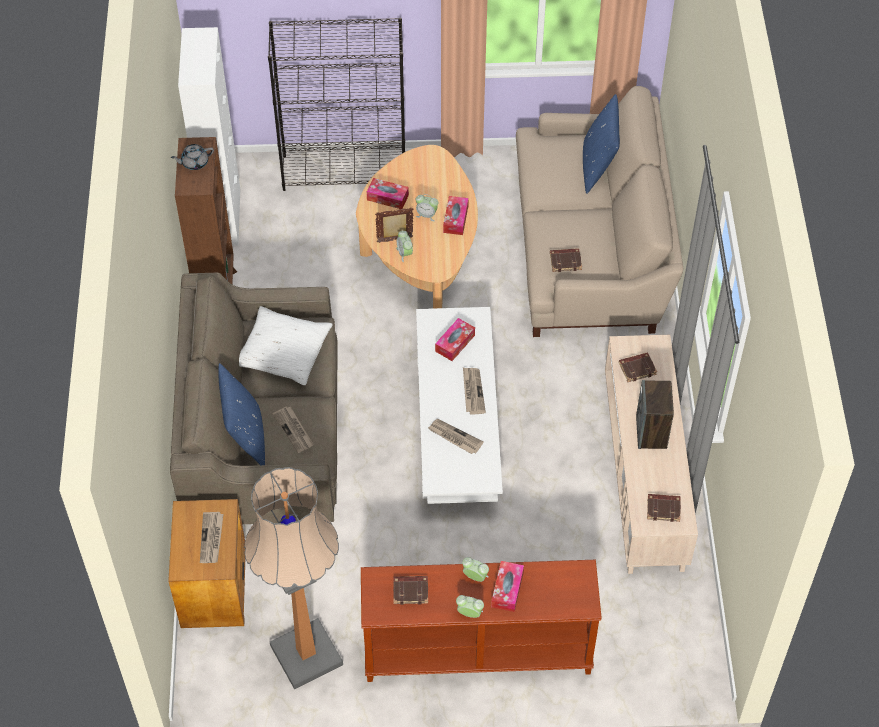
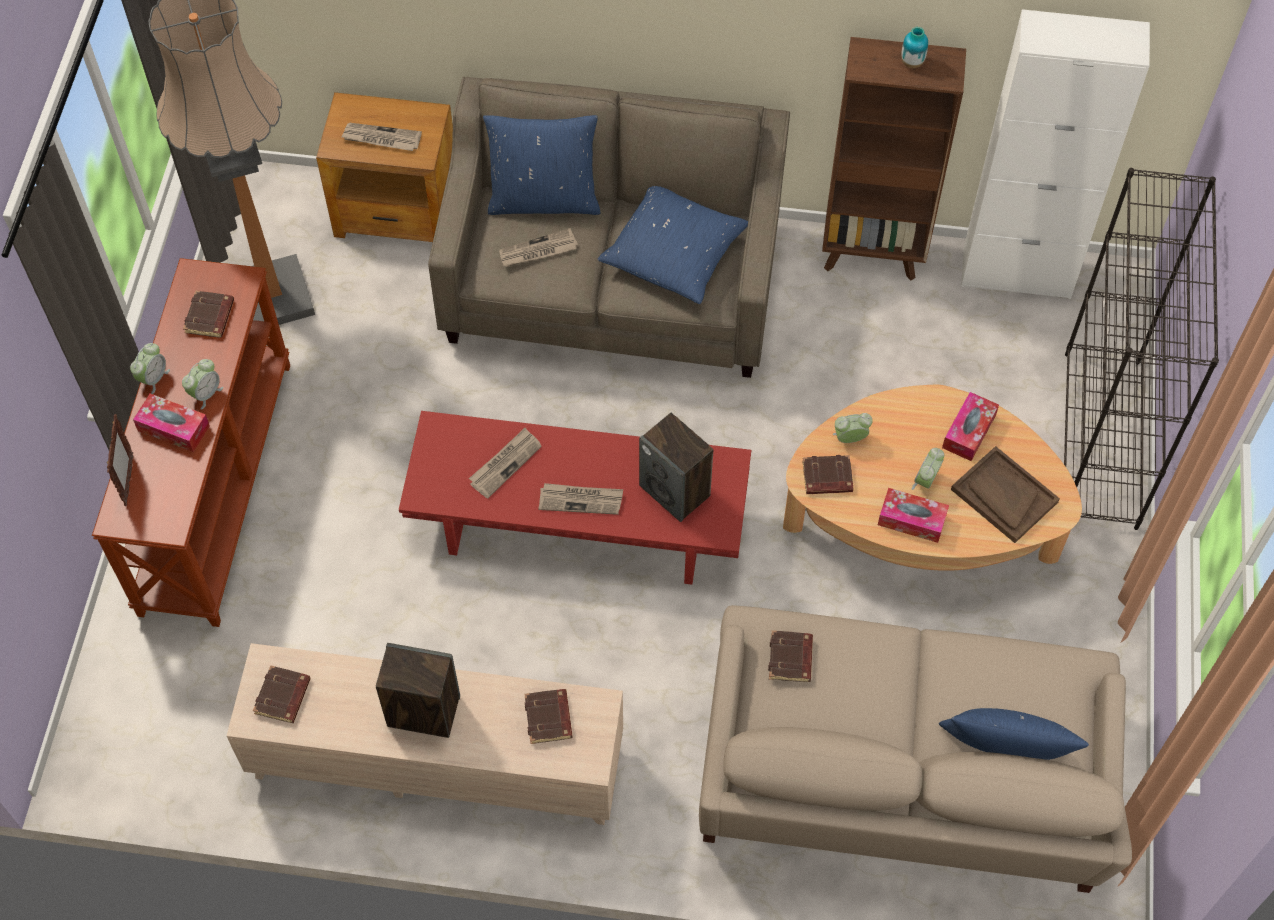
camera: 100 degrees right, 5 degrees up
(194, 162) = (912, 62): grey teapot -> vase
(283, 352) = (674, 253): white pillow -> blue pillow
(395, 240) = (878, 429): picture frame -> picture frame (129, 481)
(429, 179) = (1004, 496): none -> brown tray
(435, 262) = (826, 478): none -> brown book
(455, 343) = (675, 491): tissue box -> speaker
(457, 427) = (579, 519): white coffee table -> red coffee table

